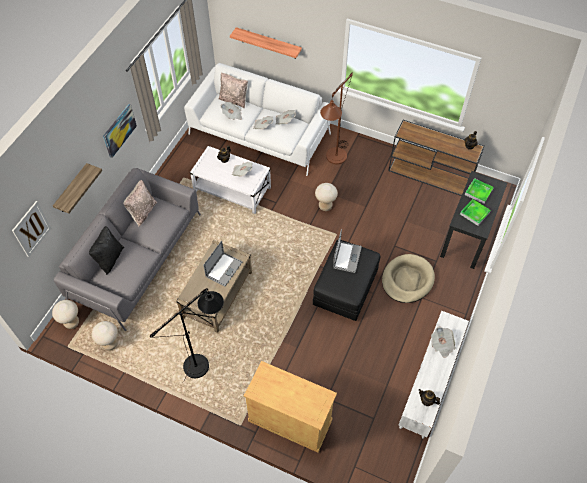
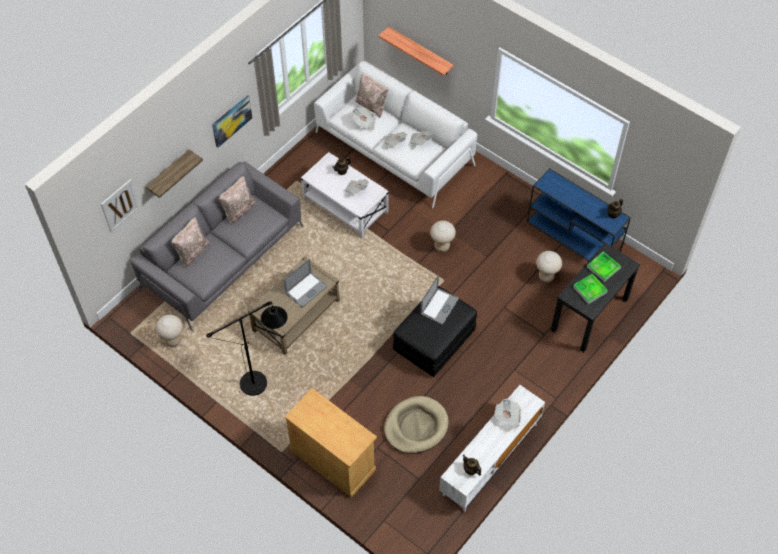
camera: 15 degrees right, 0 degrees up
(72, 323) = (140, 310): beige stool -> beige stool (546, 277)
(109, 259) = (192, 252): black pillow -> beige pillow
(334, 160) = (468, 197): brown floor lamp -> none
(407, 280) = (505, 347): beige dog bed -> beige dog bed (416, 426)
(431, 175) = (574, 237): brown console table -> blue console table

